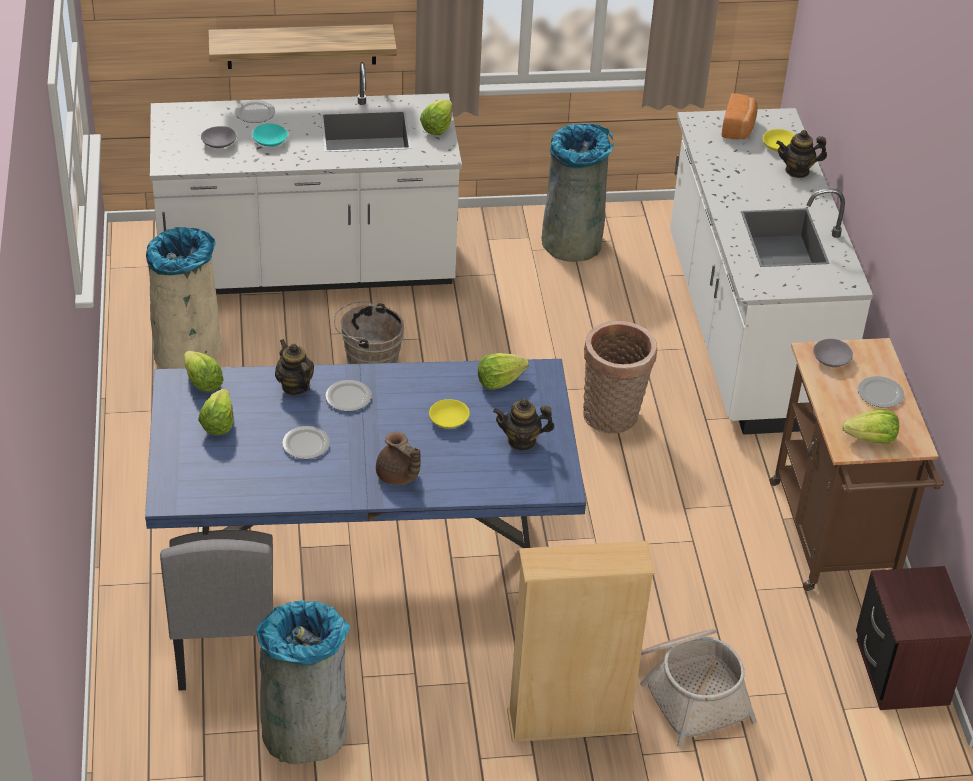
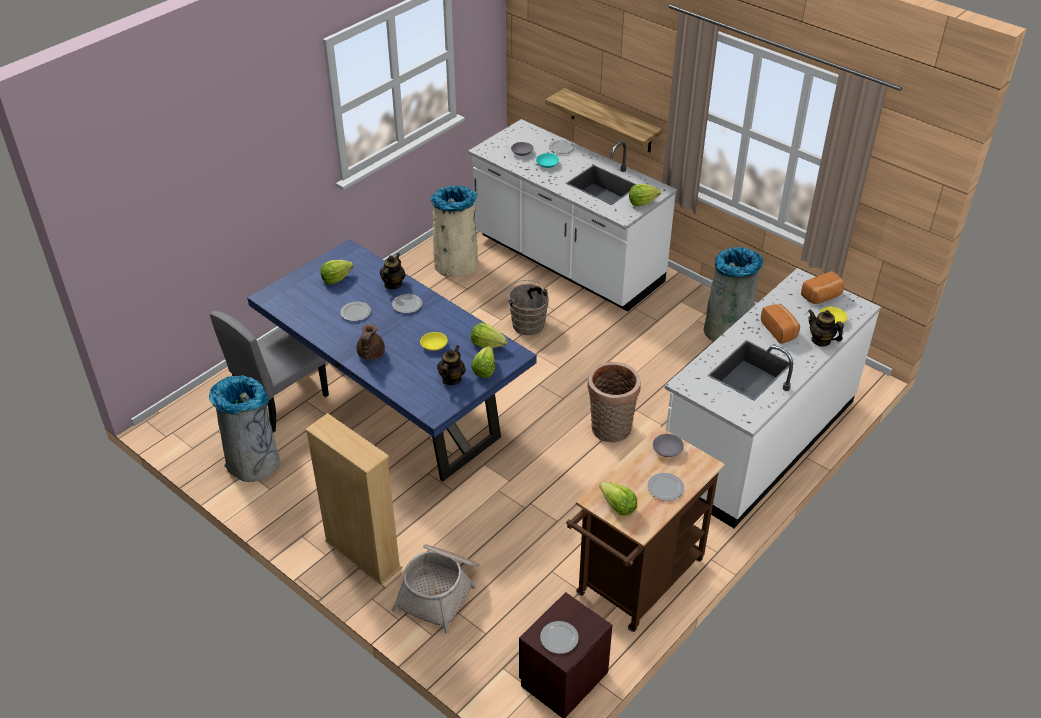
camera: 50 degrees right, 0 degrees up
(202, 382) = (358, 257): lettuce -> lettuce (484, 370)
(521, 441) = (451, 379): teapot -> teapot turned 60 degrees clockwise
(753, 183) = (780, 330): none -> bread
(925, 612) = (559, 638): none -> plate

